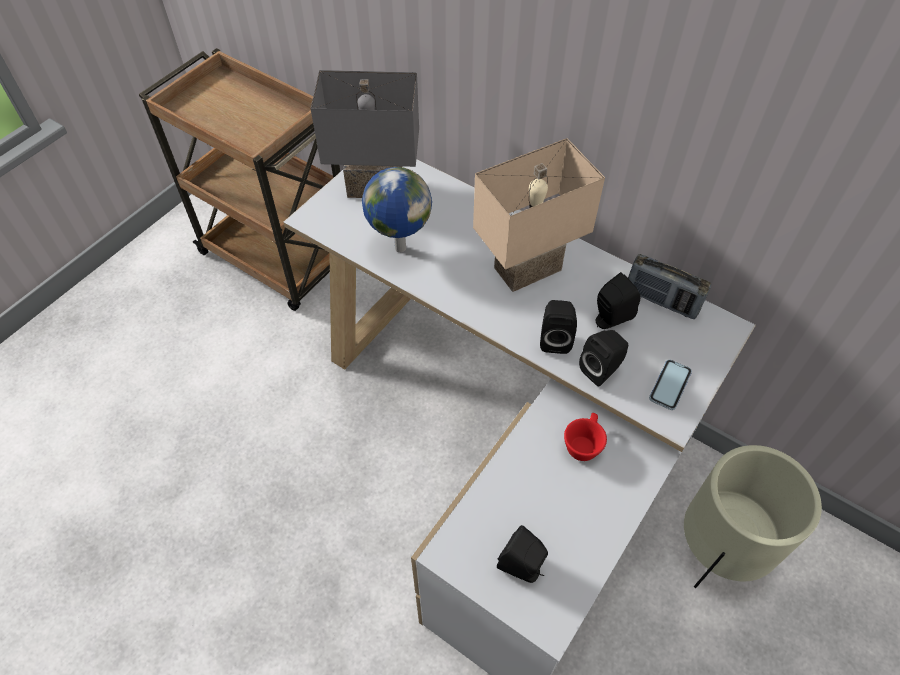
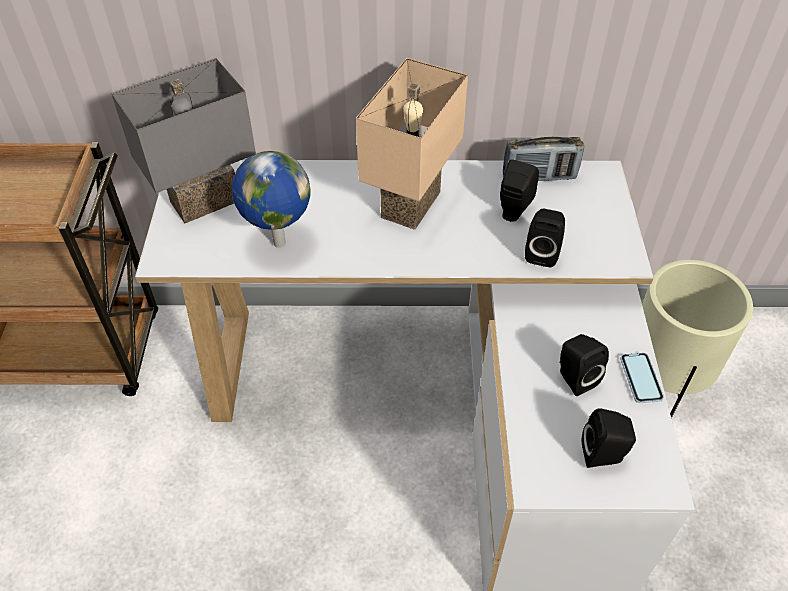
camera: 35 degrees left, 5 degrees down
(555, 339) = (484, 249): black speaker -> black speaker (574, 378)
(583, 443) = (562, 327): red cup -> none
(670, 385) = (602, 237): phone -> phone (640, 379)

